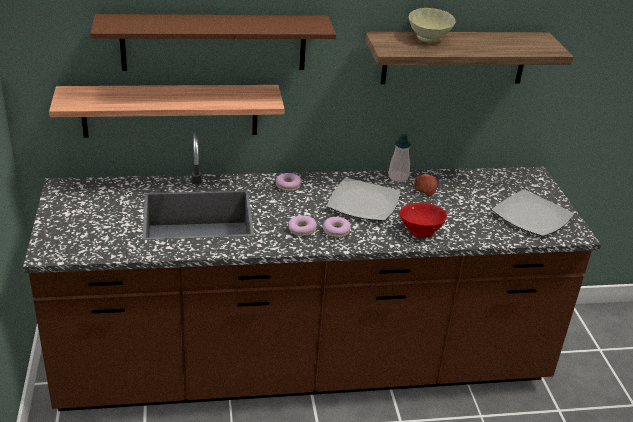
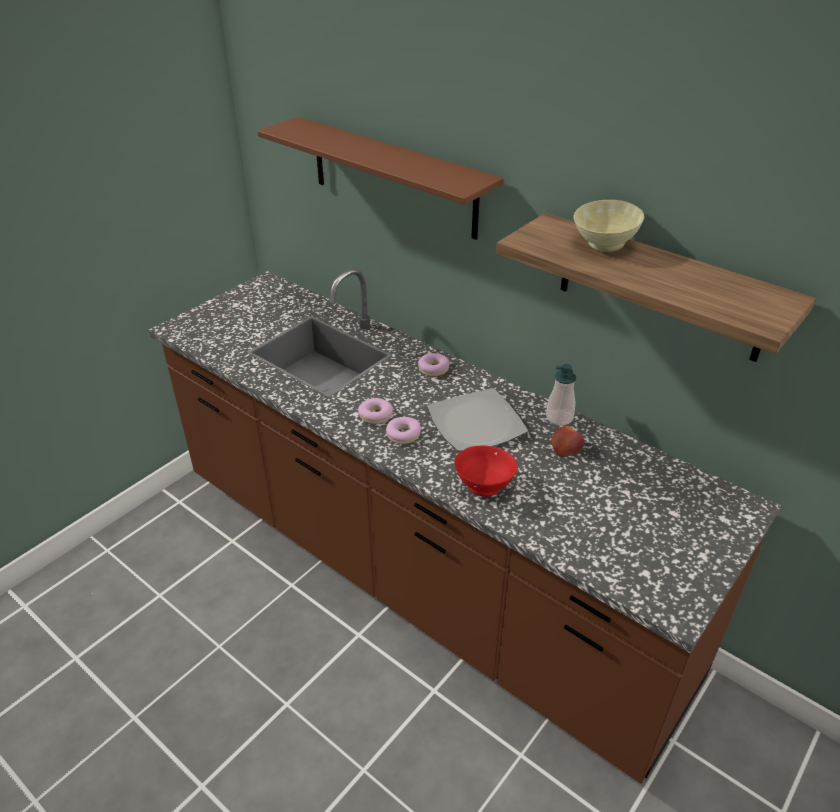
camera: 50 degrees right, 5 degrees up
(170, 110) = (358, 241): shelf -> none
(530, 216) = (649, 550): plate -> none

